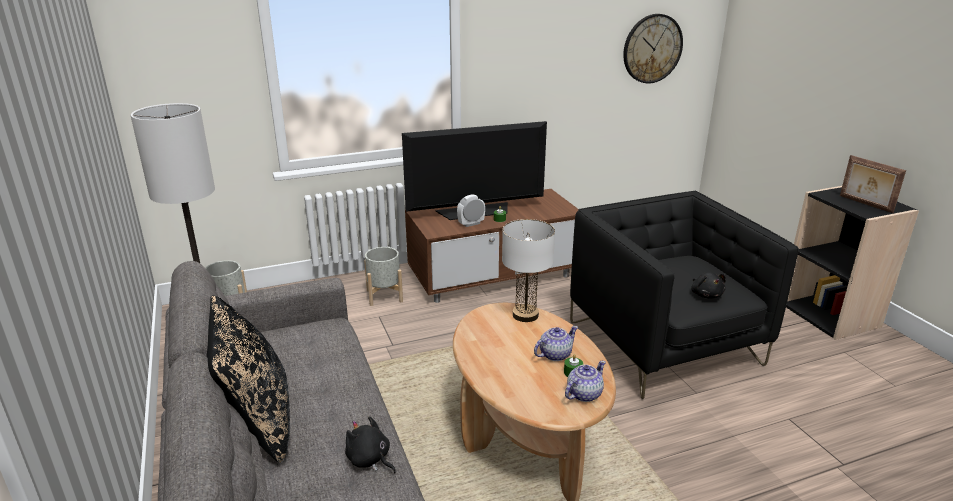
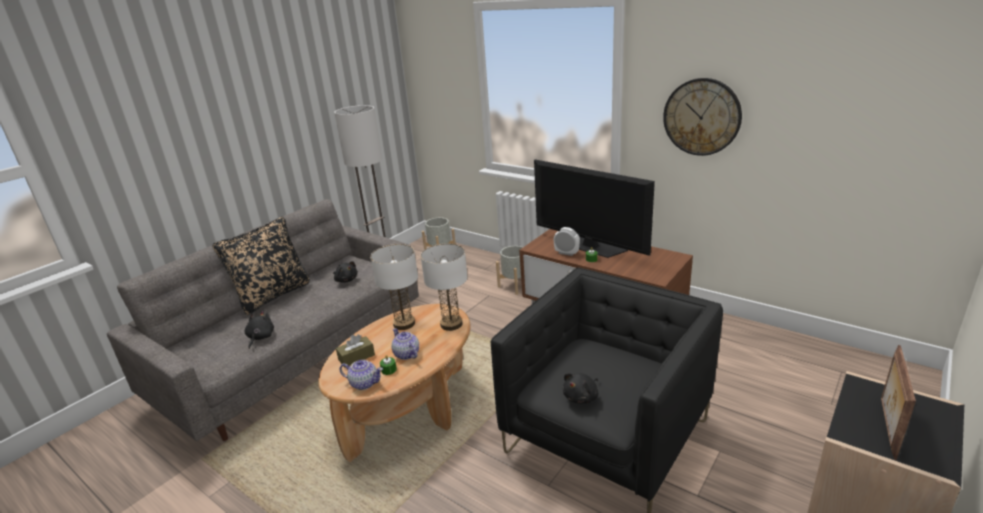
camera: 60 degrees right, 0 degrees up
(309, 355) = (346, 280): none -> black plush toy
(489, 340) = (403, 324): none -> table lamp
(525, 387) = (356, 357): none -> brown tissue box
(554, 355) = (406, 354): teapot -> teapot turned 150 degrees counterclockwise
(652, 48) = (871, 129): wall clock -> wall clock (701, 117)

